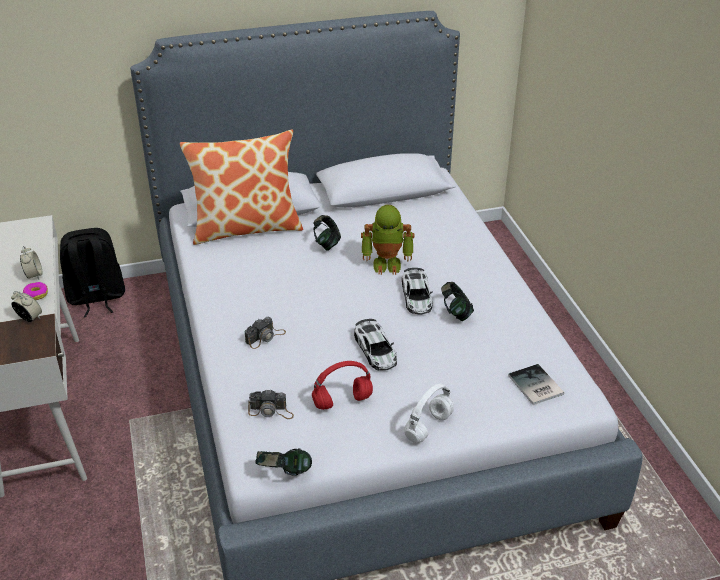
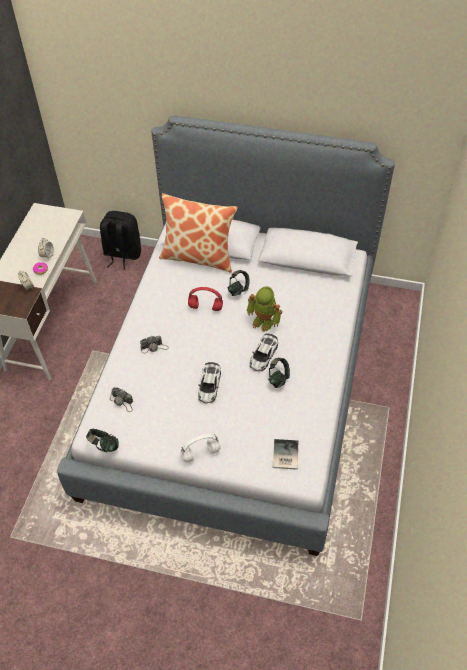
camera: 30 degrees right, 15 degrees up
(341, 402) = (163, 414): red headphones -> red headphones (205, 307)

